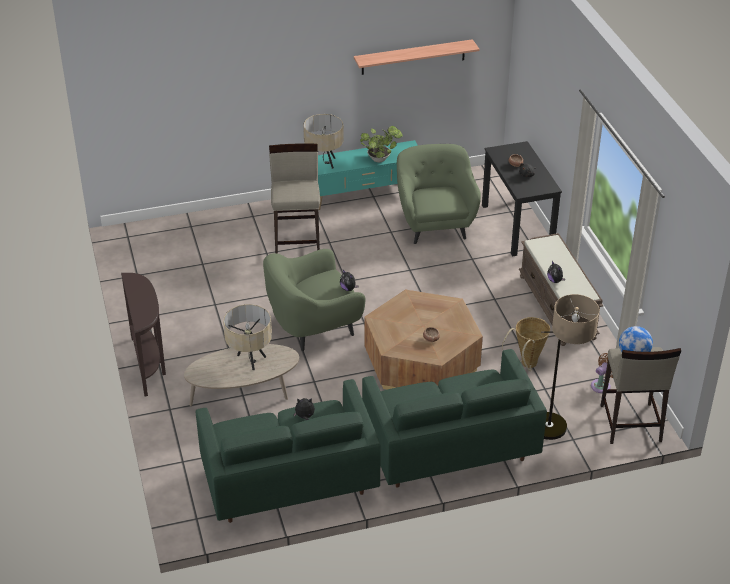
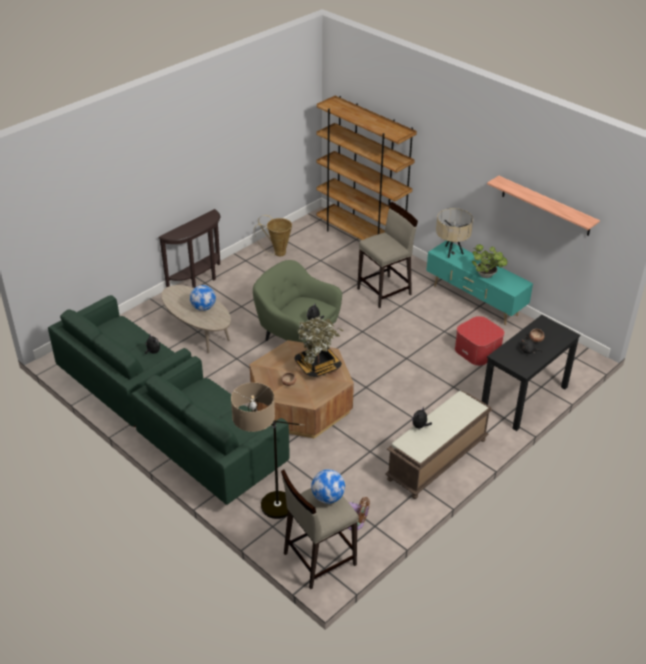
camera: 60 degrees right, 0 degrees up
(194, 223) = (361, 239): none -> brown bookcase
(250, 360) = (203, 308): beige table lamp -> globe
(421, 311) = (318, 366): none -> potted plant
(434, 224) = (478, 350): green armchair -> ottoman
(526, 365) = (344, 466): basket -> basket (277, 253)

